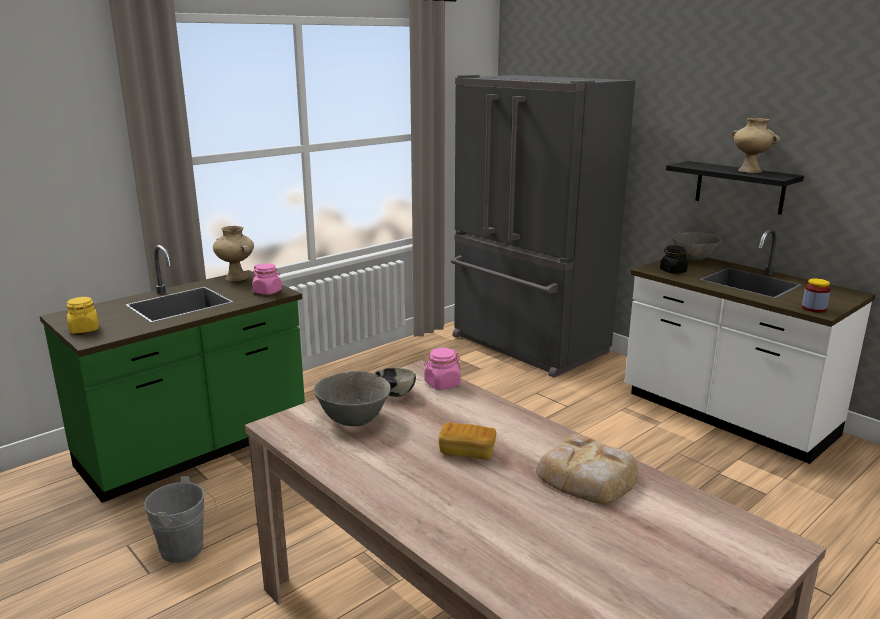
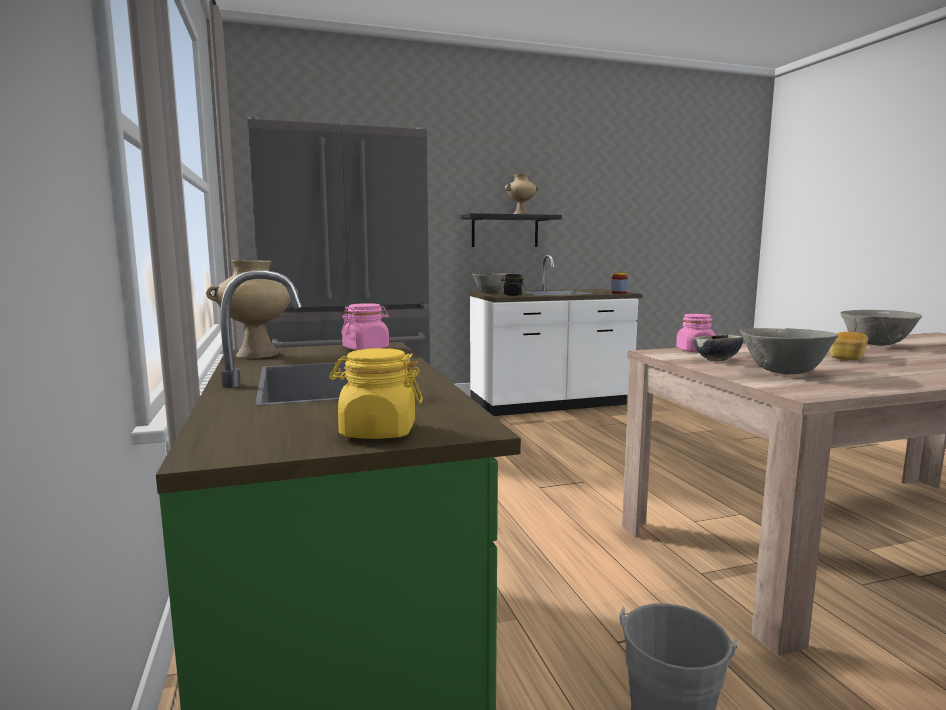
camera: 65 degrees left, 10 degrees down
(588, 477) = (876, 345): bread -> grey bowl

